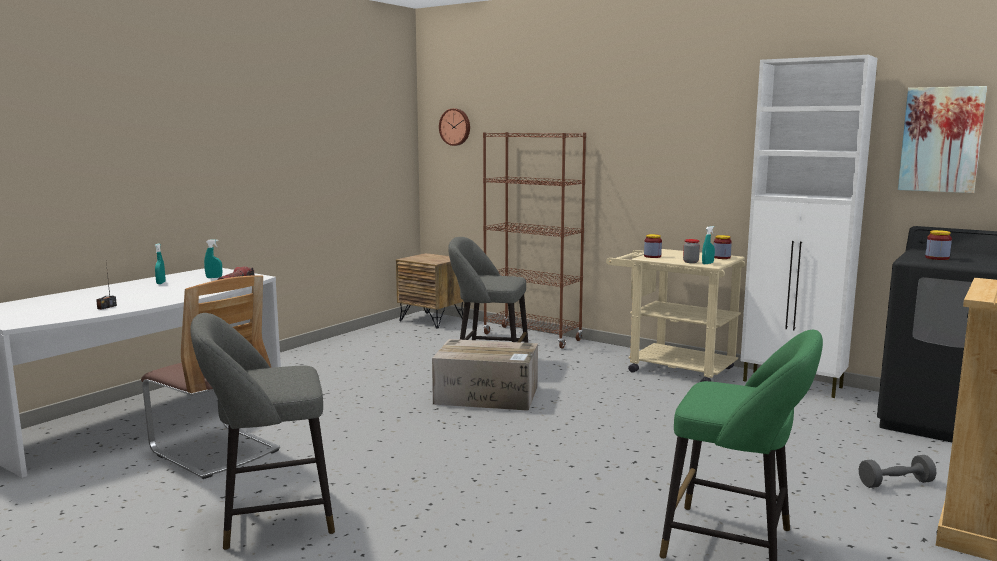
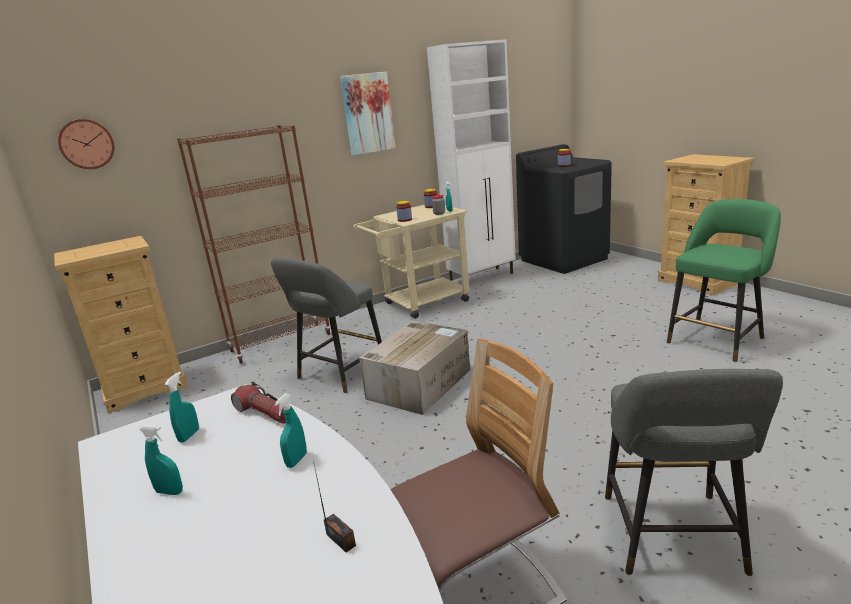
camera: 65 degrees left, 10 degrees up
(181, 294) = (296, 460): none -> turquoise spray bottle
(432, 320) = (146, 388): brown nightstand -> beige dresser
(895, 483) = (640, 287): grey dumbbell -> none
(941, 139) = (518, 96): picture -> picture (368, 113)

